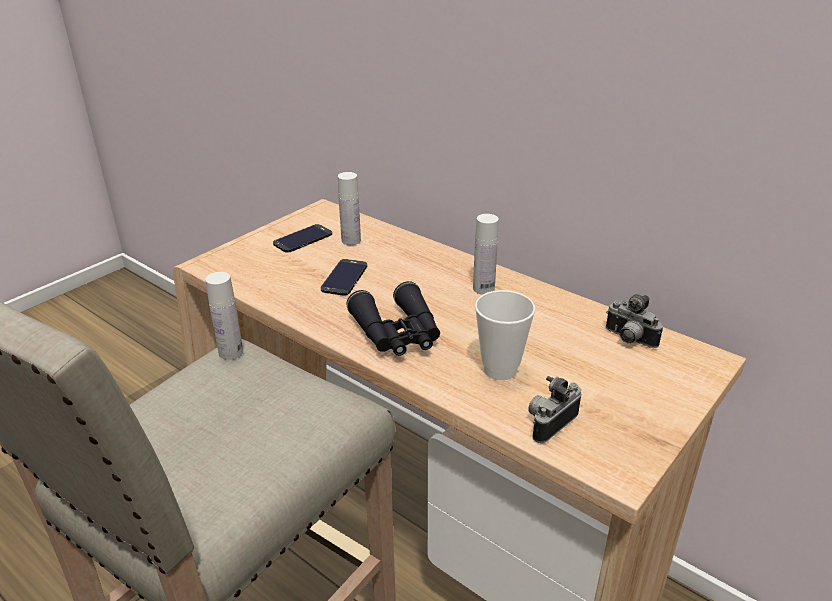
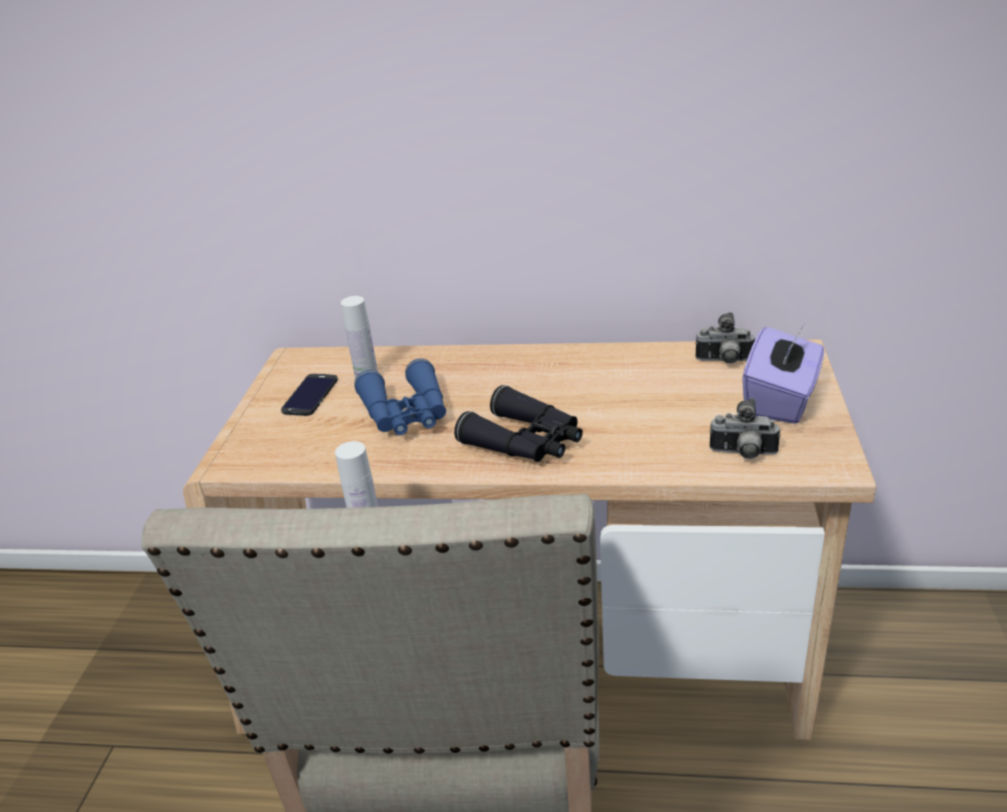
camera: 30 degrees left, 0 degrees up
(344, 277) = (406, 414): phone -> blue binoculars
(483, 288) = (555, 369): white bottle -> none
(500, 369) = (653, 431): cup -> none
(549, 423) = (743, 454): camera -> camera turned 90 degrees counterclockwise
(639, 394) = (781, 400): none -> purple tissue box

